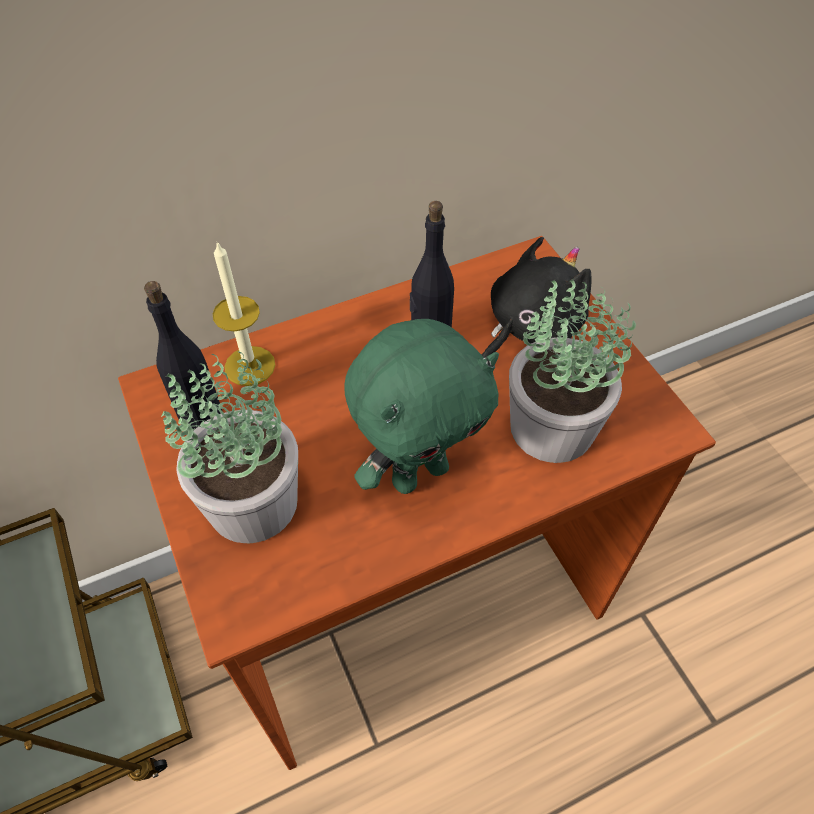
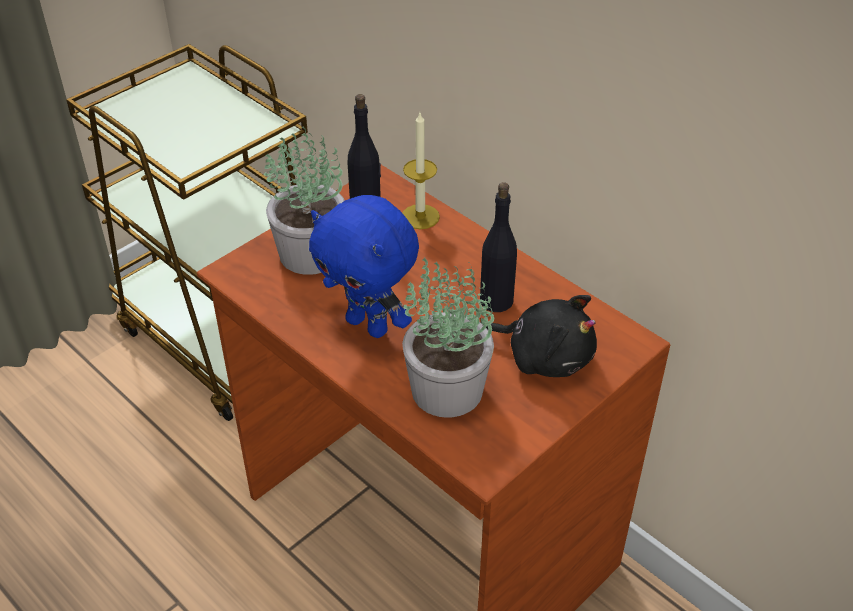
camera: 70 degrees right, 10 degrees down
(419, 472) = (369, 325): green plush toy -> blue plush toy

